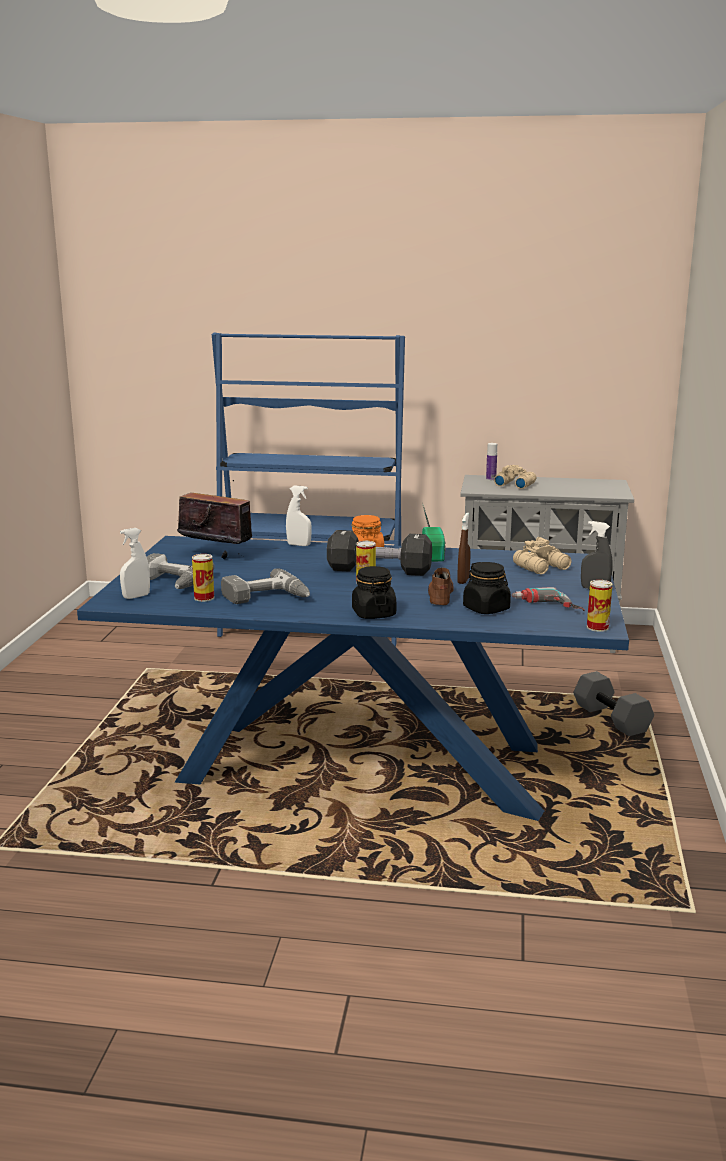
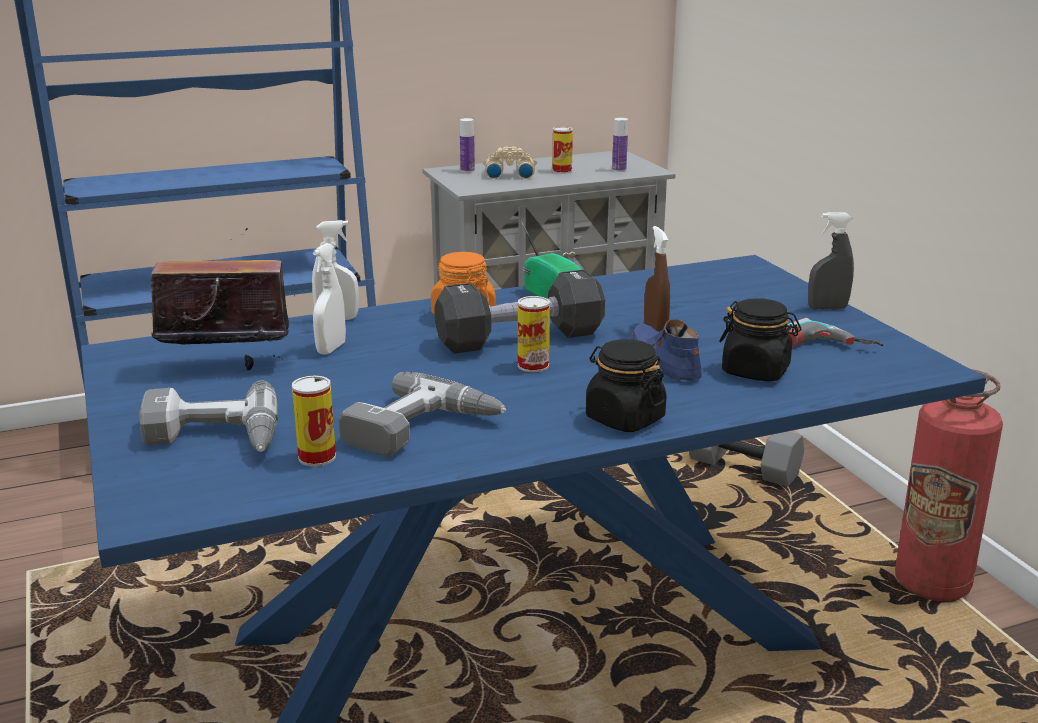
camera: 30 degrees left, 5 degrees up
(136, 596) = (186, 486): white spray bottle -> white spray bottle (331, 348)
(440, 595) = (662, 362): brown shoe -> blue shoe
(543, 567) = (719, 289): beige binoculars -> none
(596, 492) = (619, 170): none -> bottle
(597, 627) = (926, 367): can -> can (562, 171)
(665, 813) = (931, 584): none -> fire extinguisher

